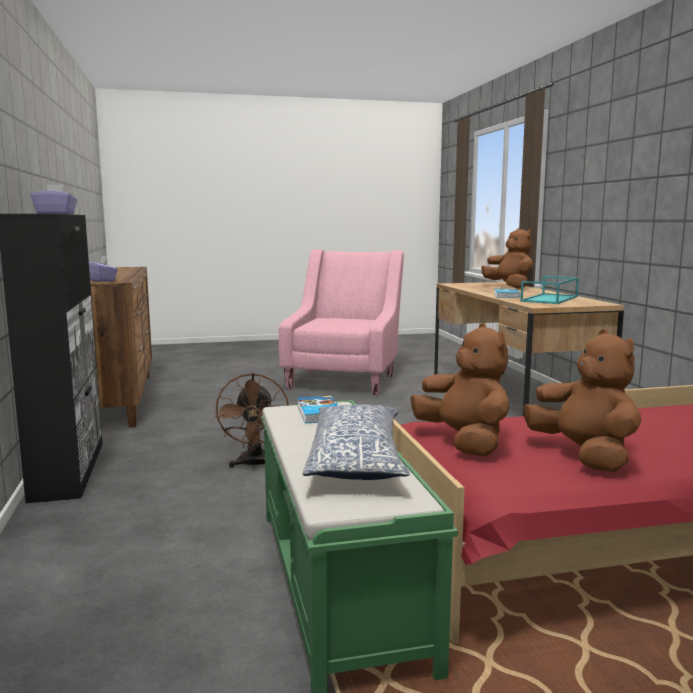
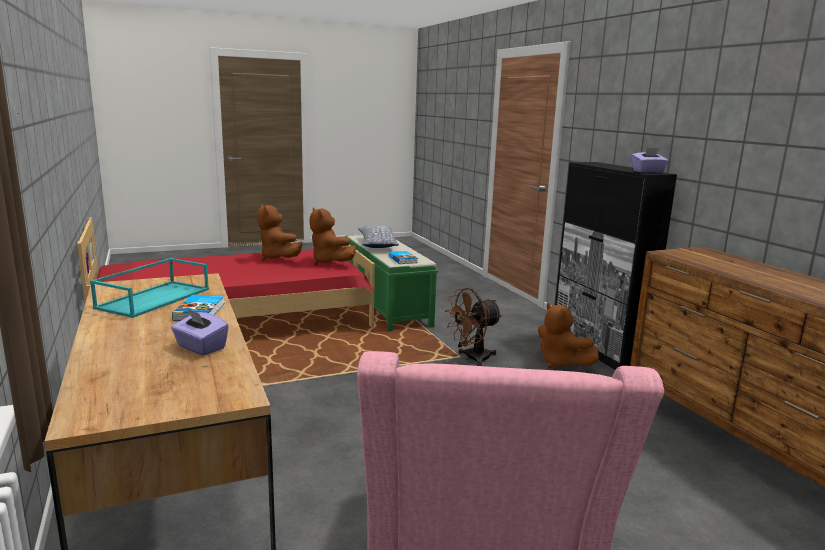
camera: 170 degrees right, 5 degrees up
(102, 280) = (690, 254): purple tissue box -> purple tissue box (200, 347)
(254, 464) = (472, 358): brown fan -> brown fan turned 105 degrees counterclockwise
(509, 287) = (125, 366): brown plush toy -> brown plush toy (561, 363)

